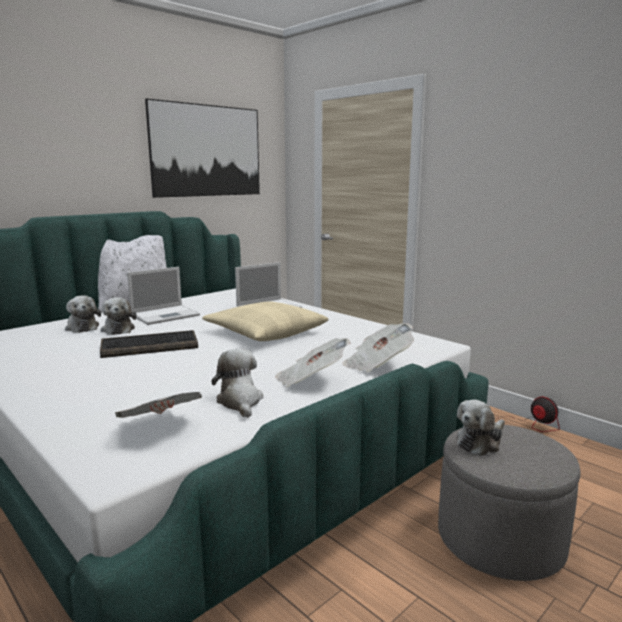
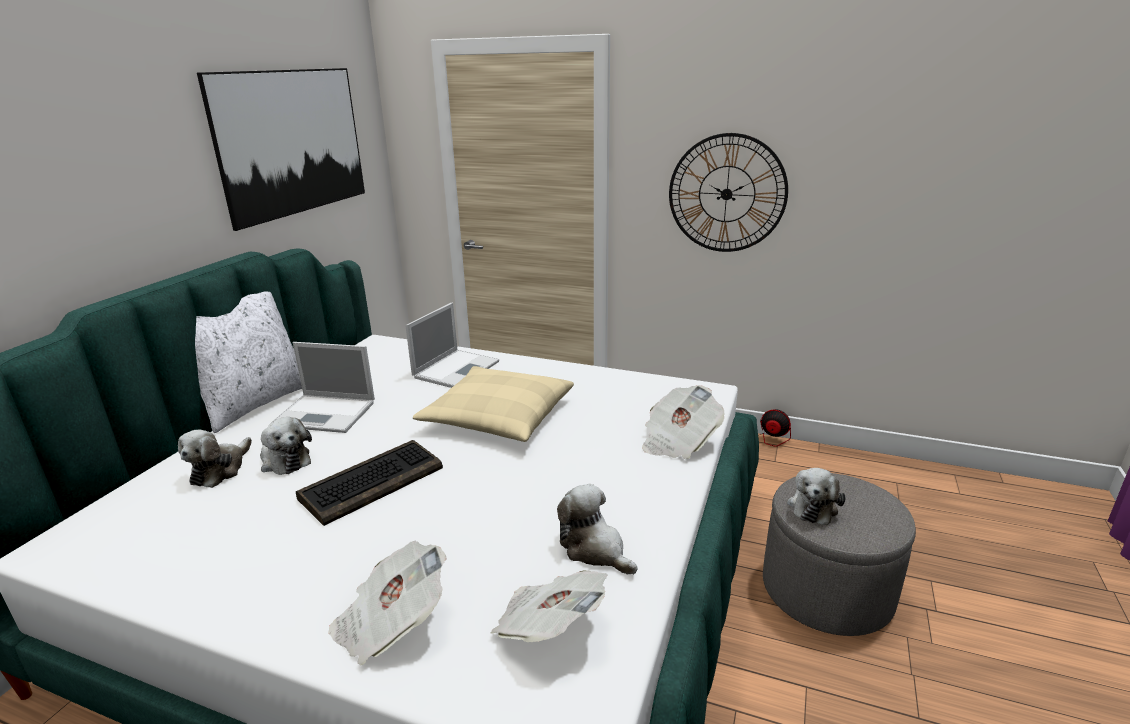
camera: 25 degrees left, 10 degrees up
(82, 327) = (220, 470): plush toy -> plush toy turned 75 degrees clockwise
(166, 315) = (326, 414): laptop -> laptop turned 75 degrees clockwise
(310, 380) = (635, 488): newspaper -> newspaper (391, 623)
(507, 195) = (726, 194): none -> wall clock

